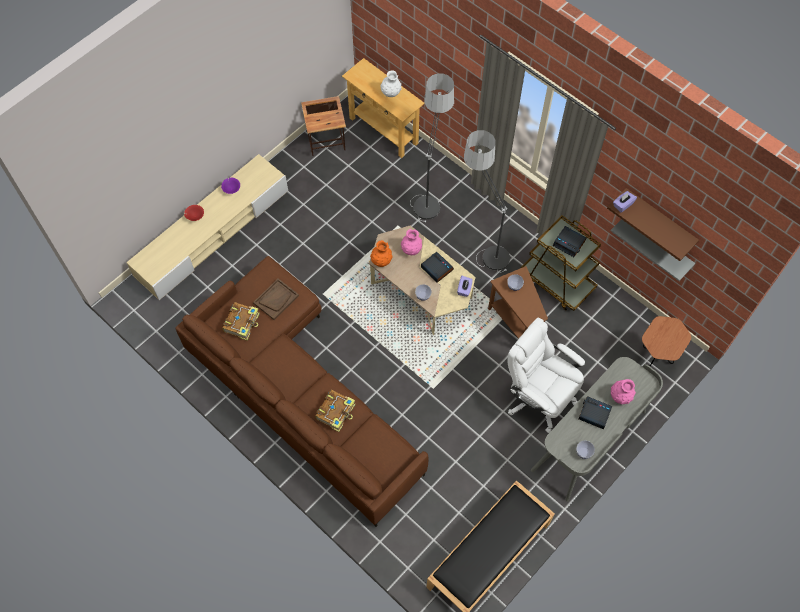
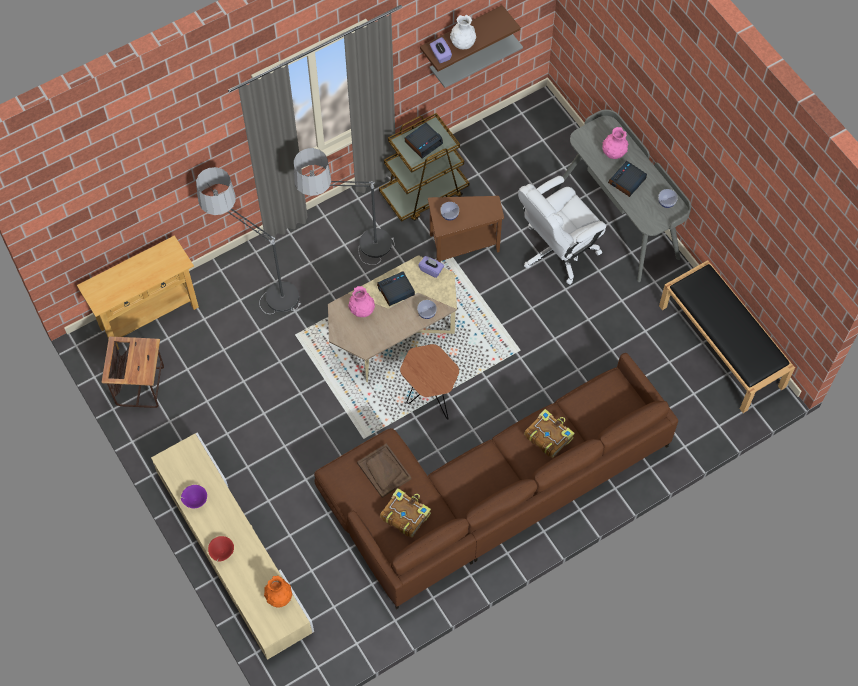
camera: 75 degrees left, 0 degrees up
(381, 261) = (367, 345): orange vase -> orange vase (279, 597)
(391, 93) = (145, 267): white vase -> white vase (463, 44)
(653, 362) = (546, 134): brown side table -> brown side table (429, 399)

